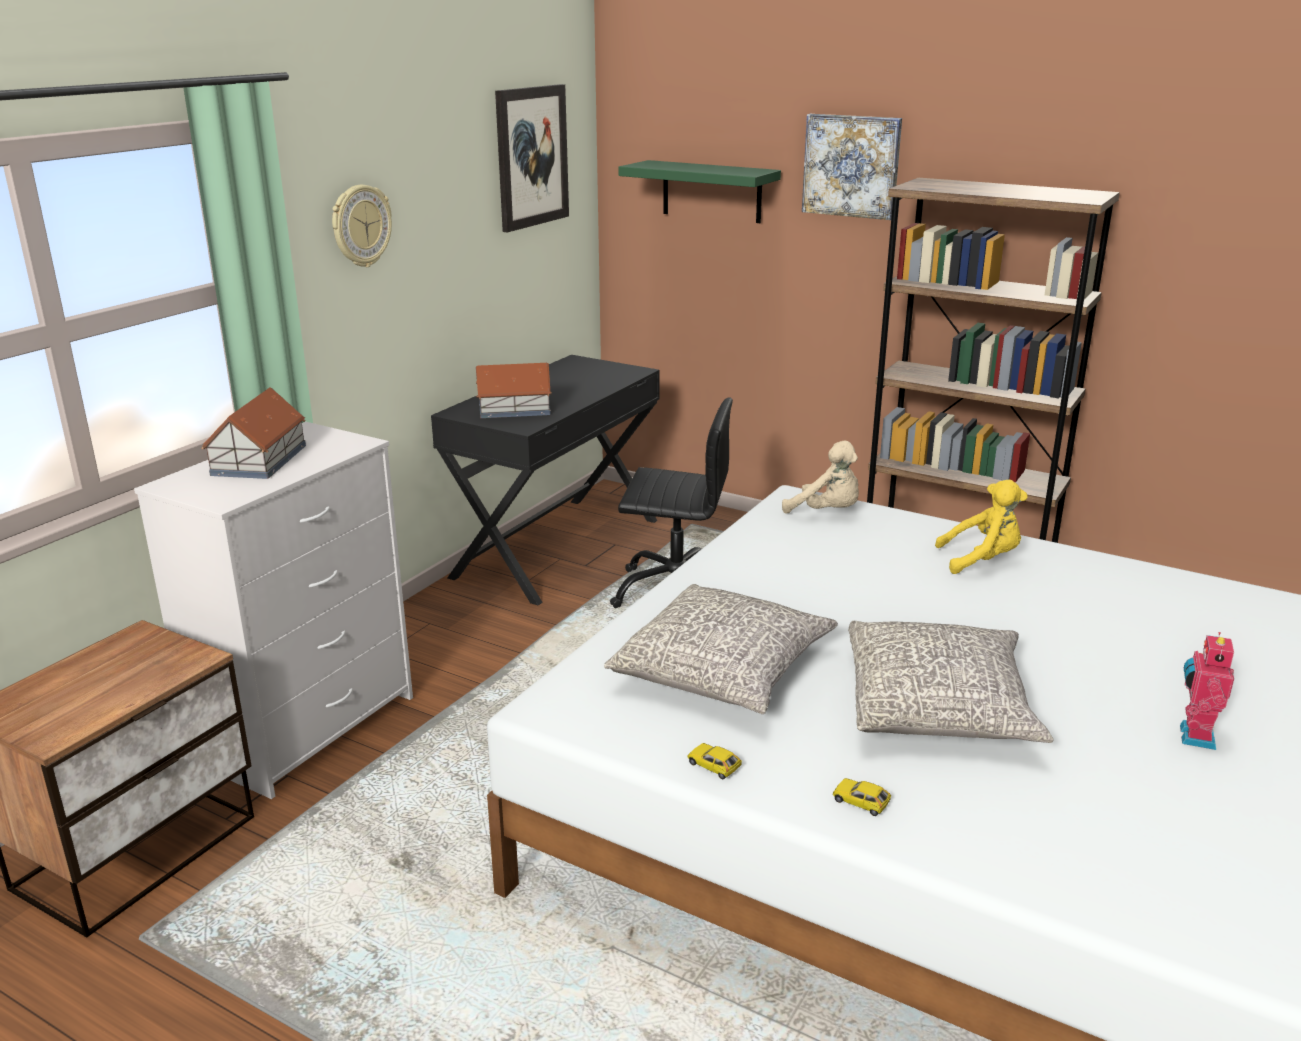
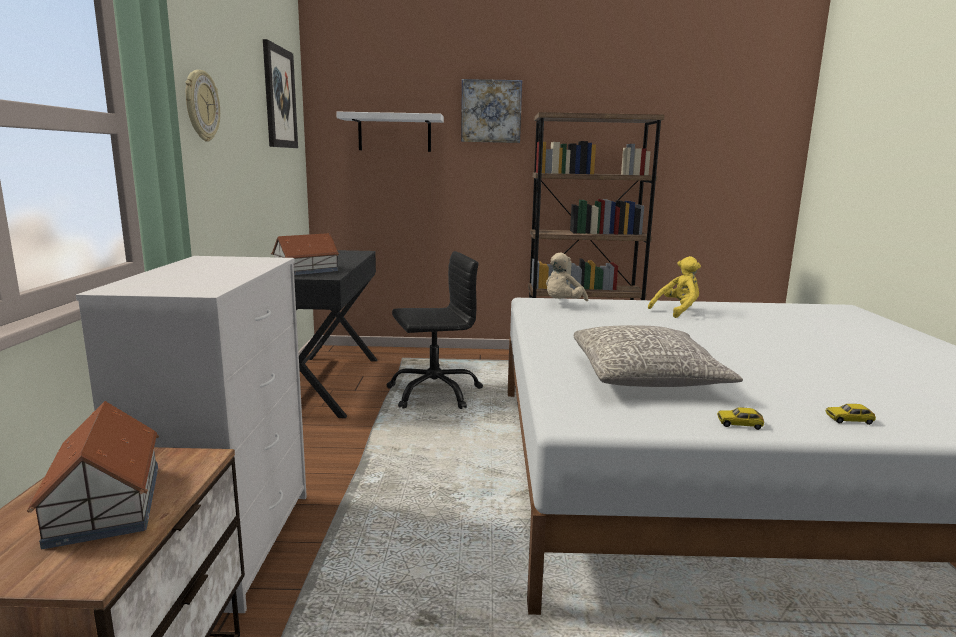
camera: 30 degrees left, 10 degrees down
(260, 459) = (192, 271): toy house -> toy house (107, 503)
(711, 191) = (394, 133): green shelf -> white shelf
(827, 512) = (562, 304): beige plush toy -> beige plush toy turned 120 degrees clockwise
(938, 706) = (786, 369): grey pillow -> none
(1194, 736) = (909, 357): toy robot -> none

